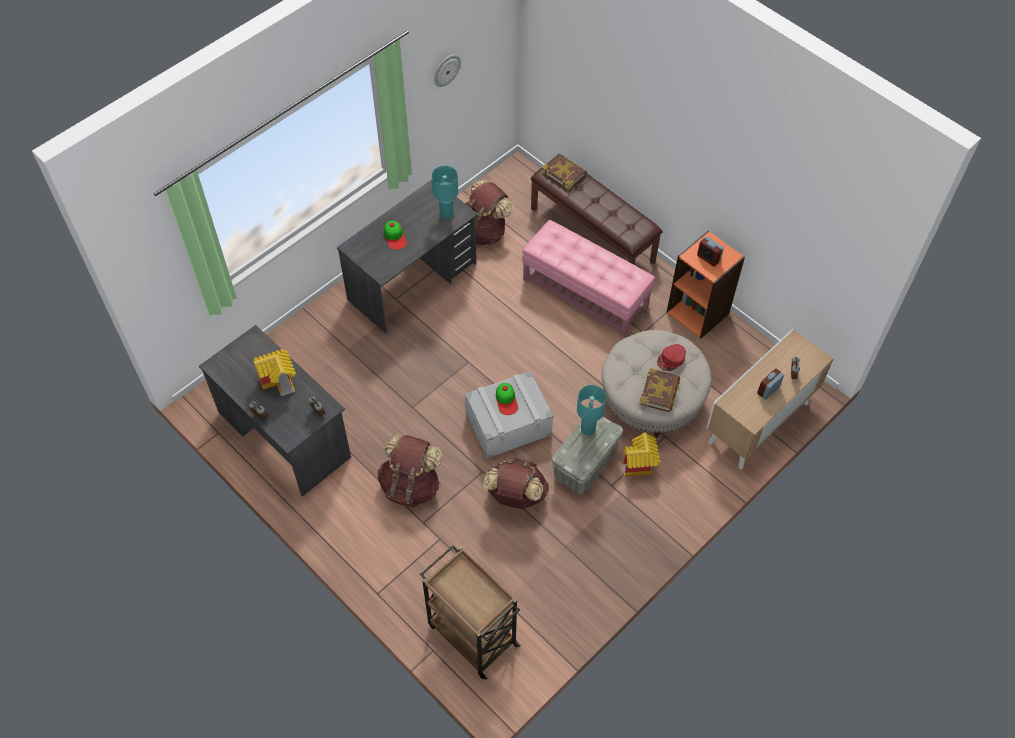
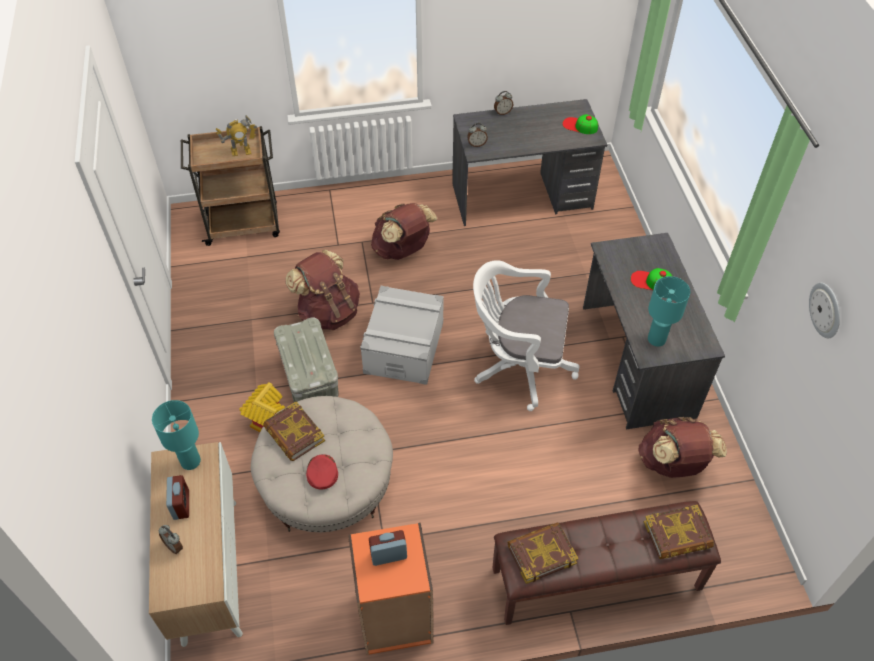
camera: 125 degrees right, 5 degrees down
(280, 381) = (530, 136): toy house -> none
(462, 579) = (241, 152): none -> toy robot
(470, 345) = (518, 366): none -> white office chair
(506, 400) = (408, 322): cap -> cap (580, 126)
(585, 293) = (512, 512): pink ottoman -> none
(587, 428) = (319, 361): turquoise table lamp -> turquoise table lamp (191, 461)
(628, 224) = (541, 554): none -> book

